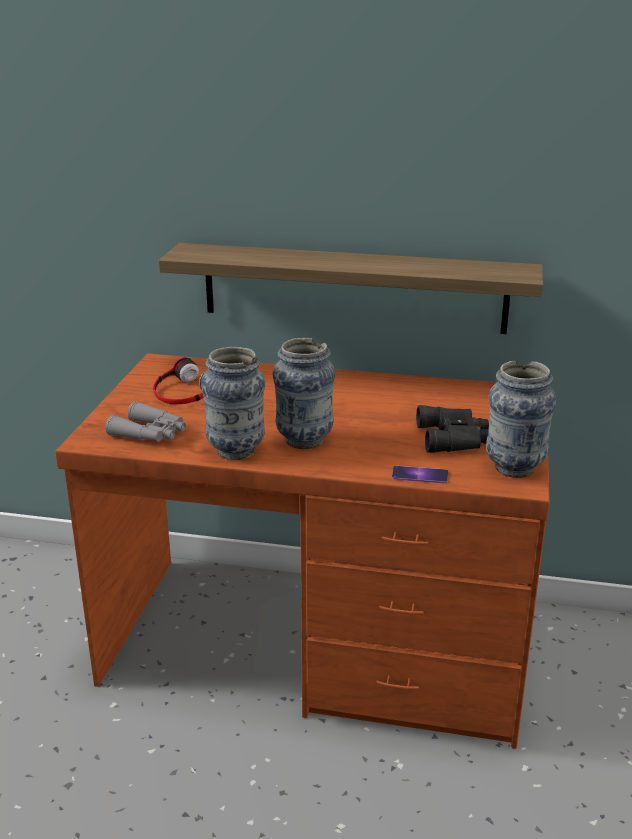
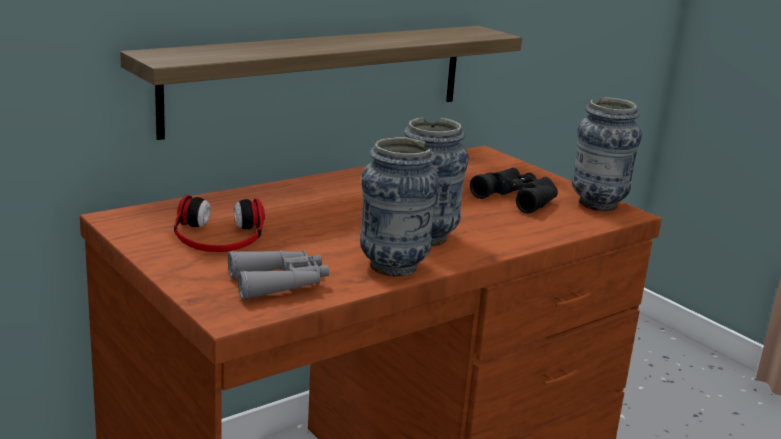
camera: 50 degrees left, 5 degrees down
(420, 475) = (559, 231): phone -> none

